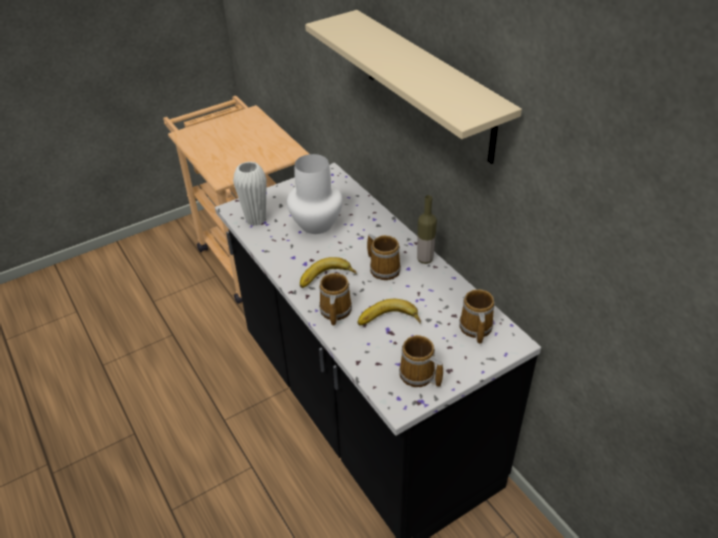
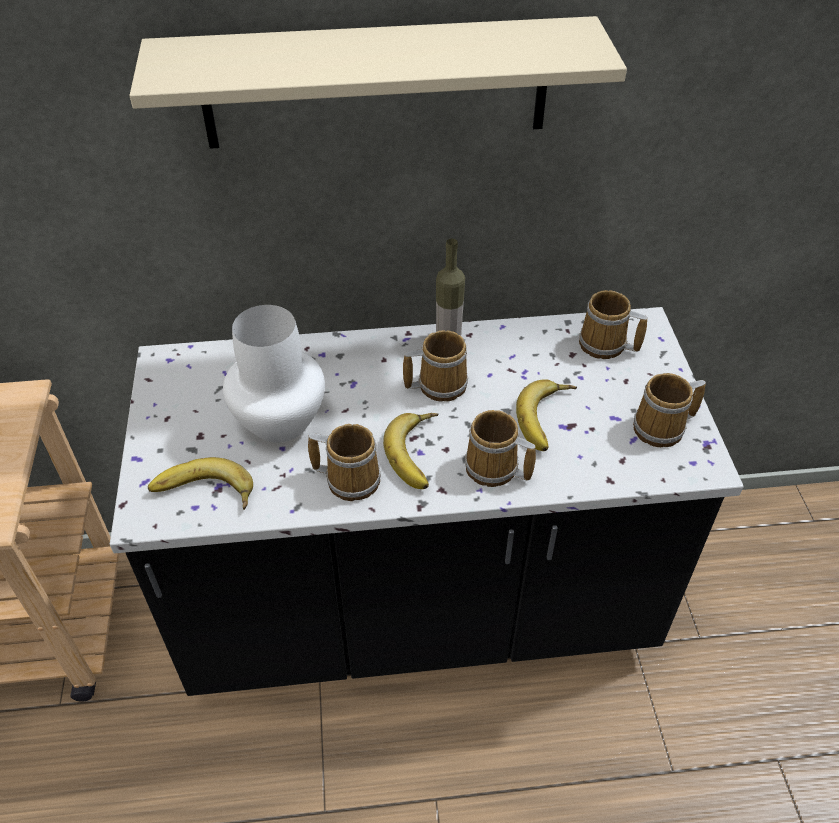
camera: 65 degrees left, 5 degrees up
(256, 220) = (203, 494): white vase -> banana
(294, 261) = (350, 478): none -> mug

